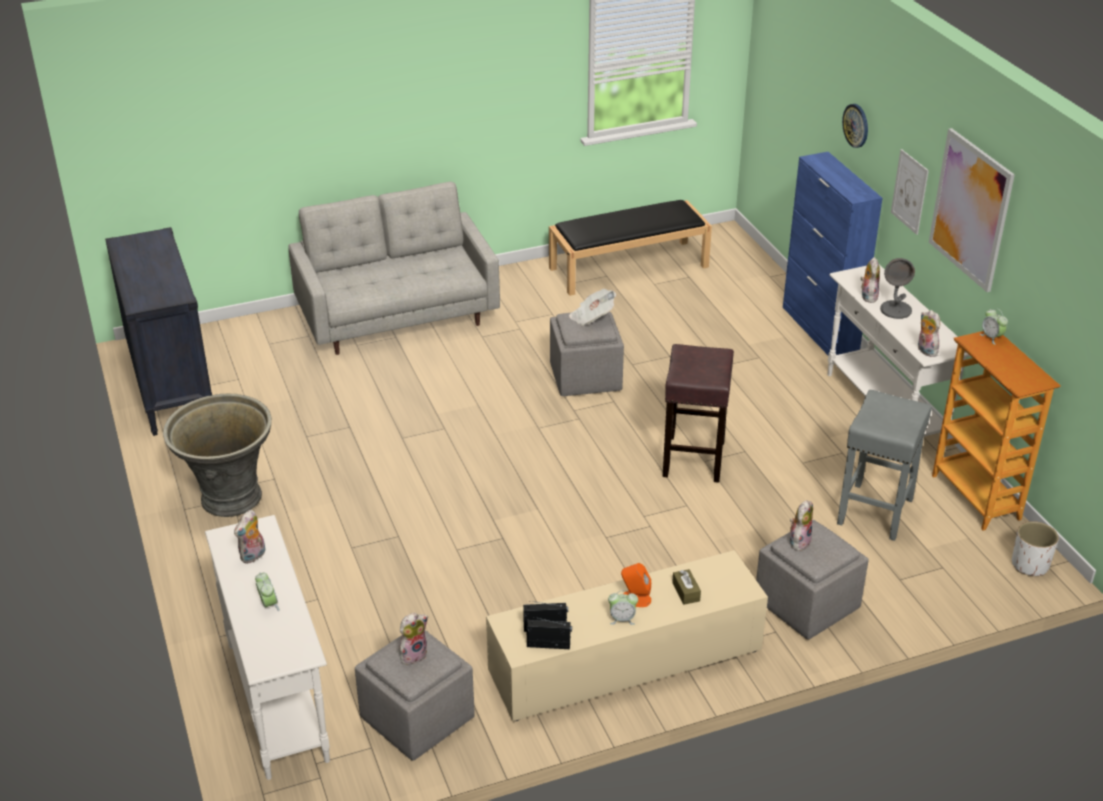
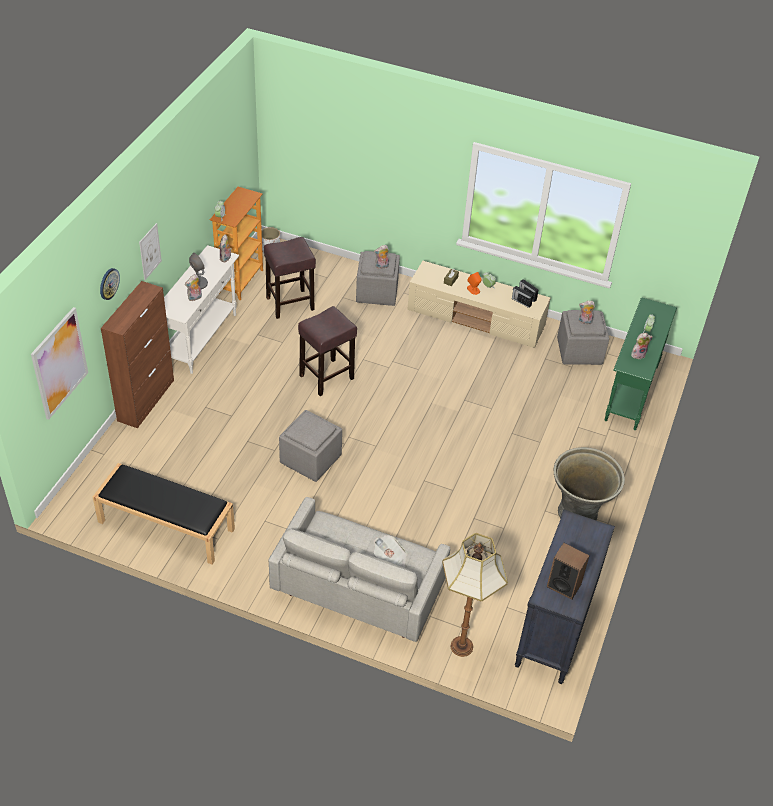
camera: 140 degrees left, 10 degrees up
(145, 251) = (563, 585): none -> speaker
(255, 332) = (461, 647): none -> floor lamp
(278, 701) = (631, 393): white console table -> green console table
(592, 317) = (301, 430): newspaper -> newspaper (390, 560)
(820, 330) = (146, 400): blue cabinet -> brown cabinet
(875, 512) = (291, 303): grey stool -> brown stool
(971, 209) = (181, 198): picture -> picture (59, 363)

